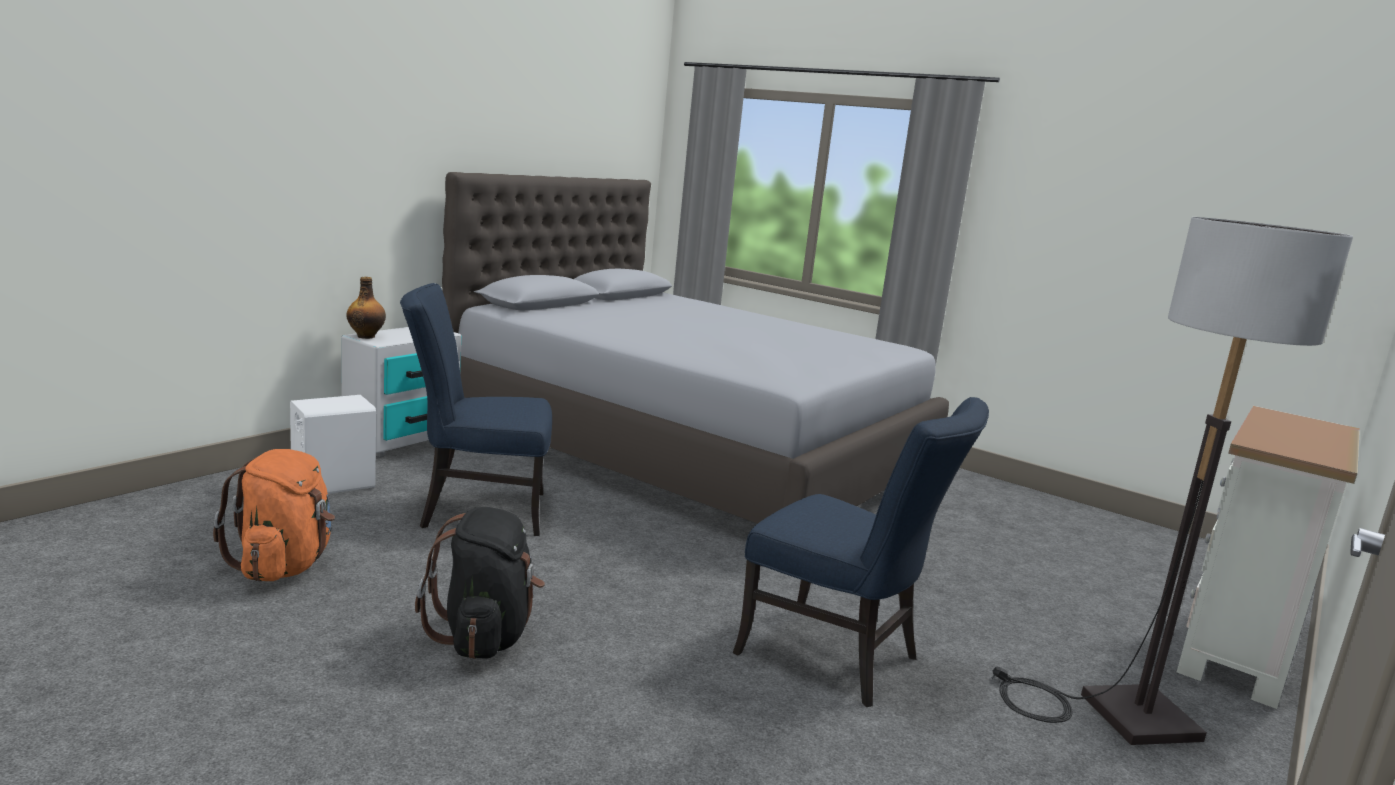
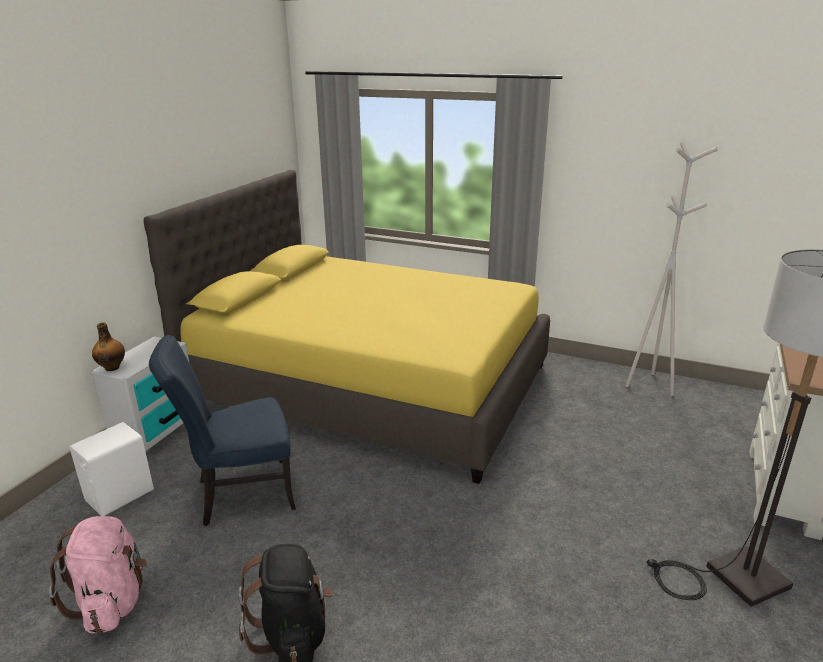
camera: 10 degrees left, 10 degrees up
(283, 566) = (112, 602): orange backpack -> pink backpack
(686, 450) = (369, 384): grey bed -> yellow bed
(839, 658) = (544, 577): blue chair -> none
(1083, 519) = (650, 385): none -> grey clothes rack

